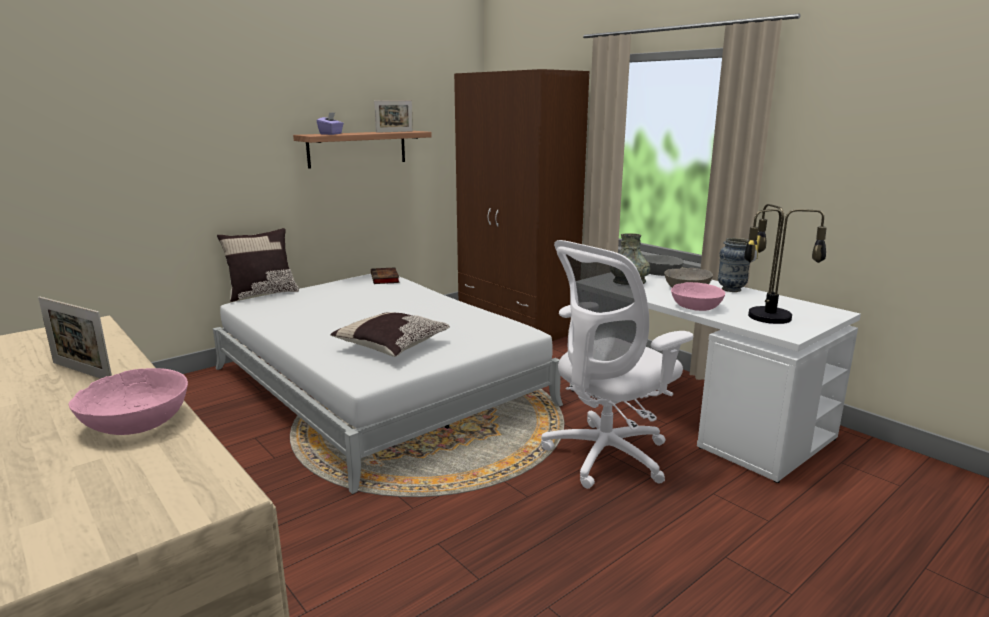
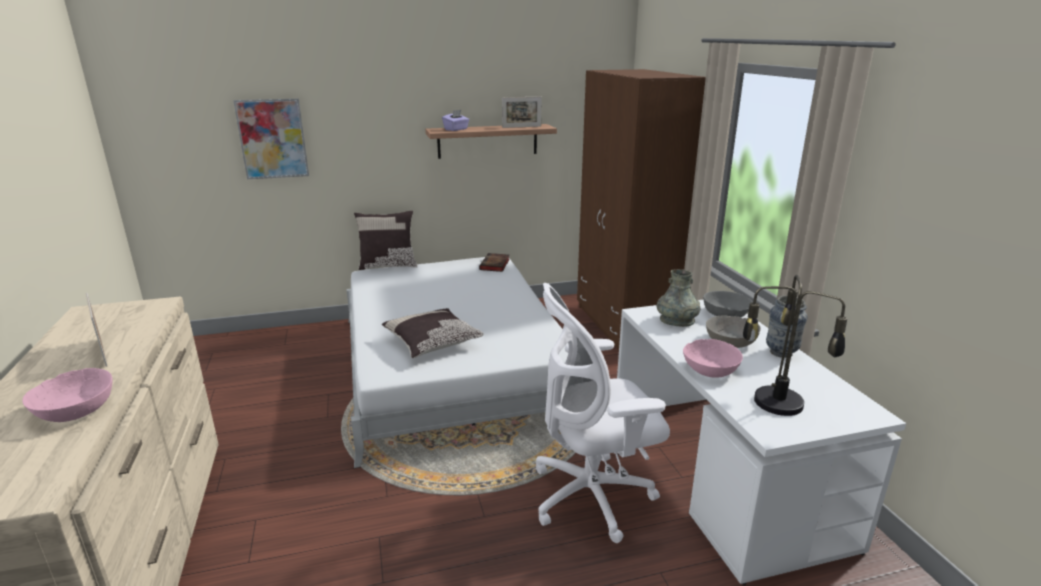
camera: 25 degrees right, 5 degrees up
(112, 147) = (272, 139): none -> picture

